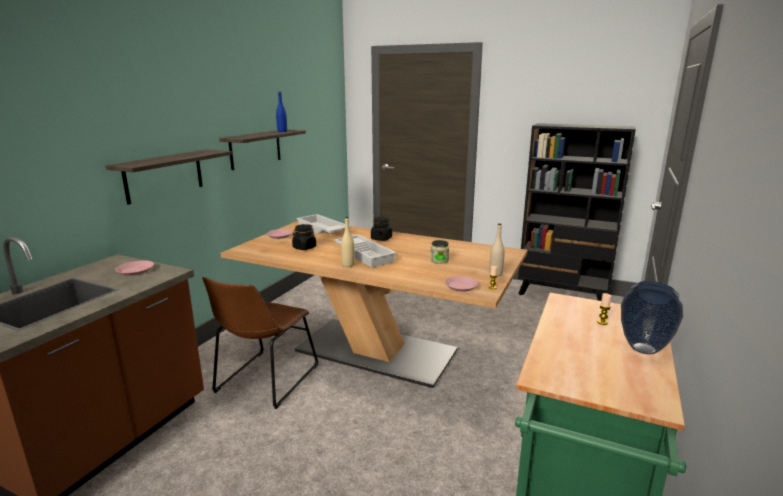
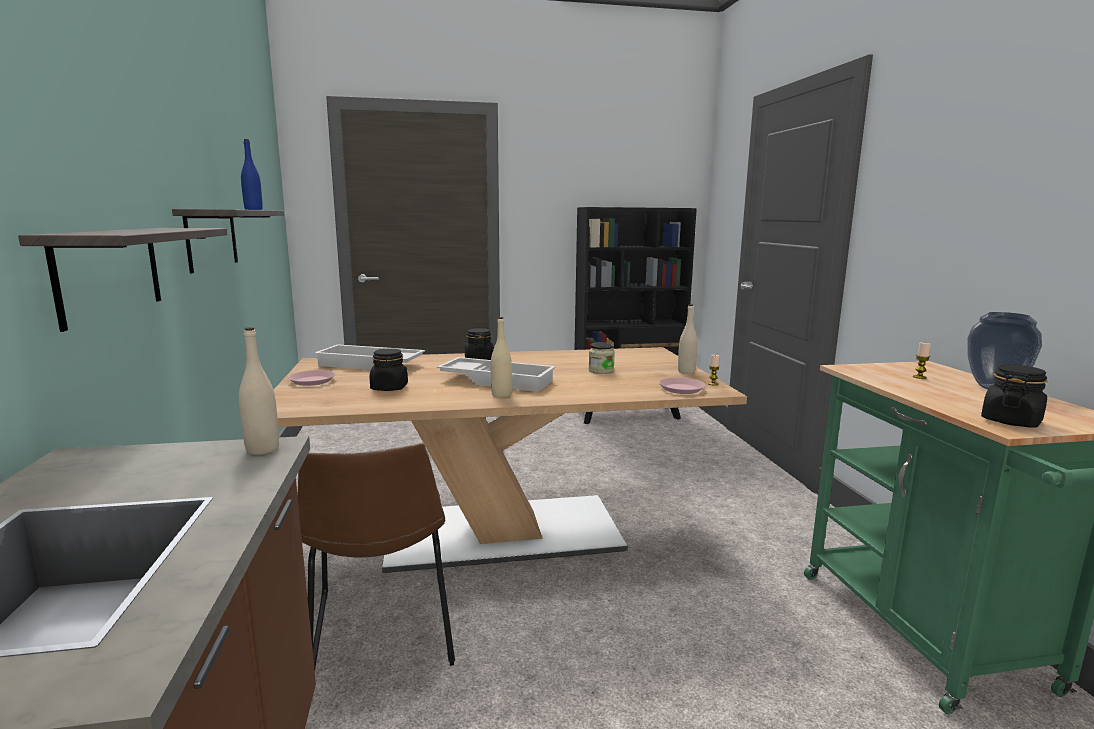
camera: 35 degrees left, 5 degrees down
(136, 270) = (179, 462): pink plate -> none
(167, 272) = (262, 449): none -> beige bottle
(561, 374) = (1011, 421): none -> black jar

